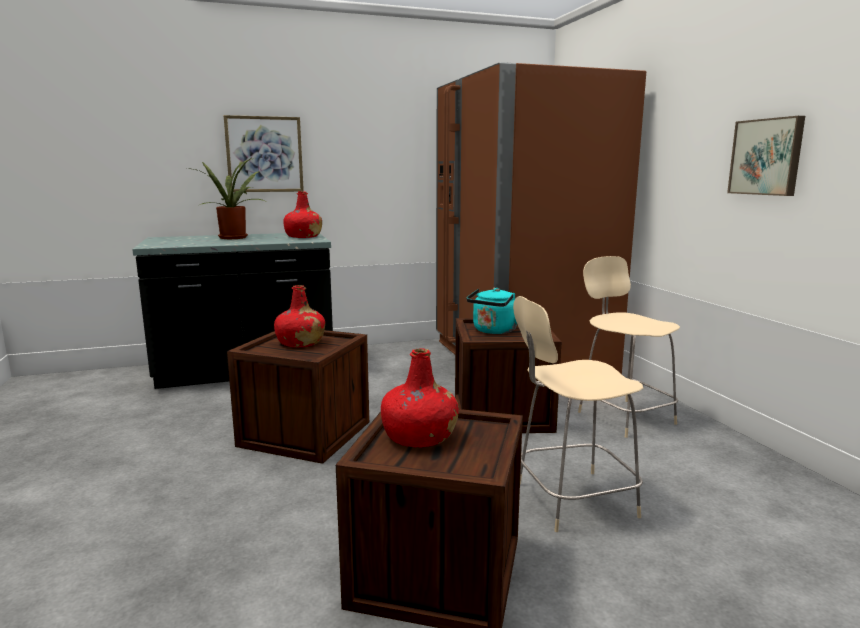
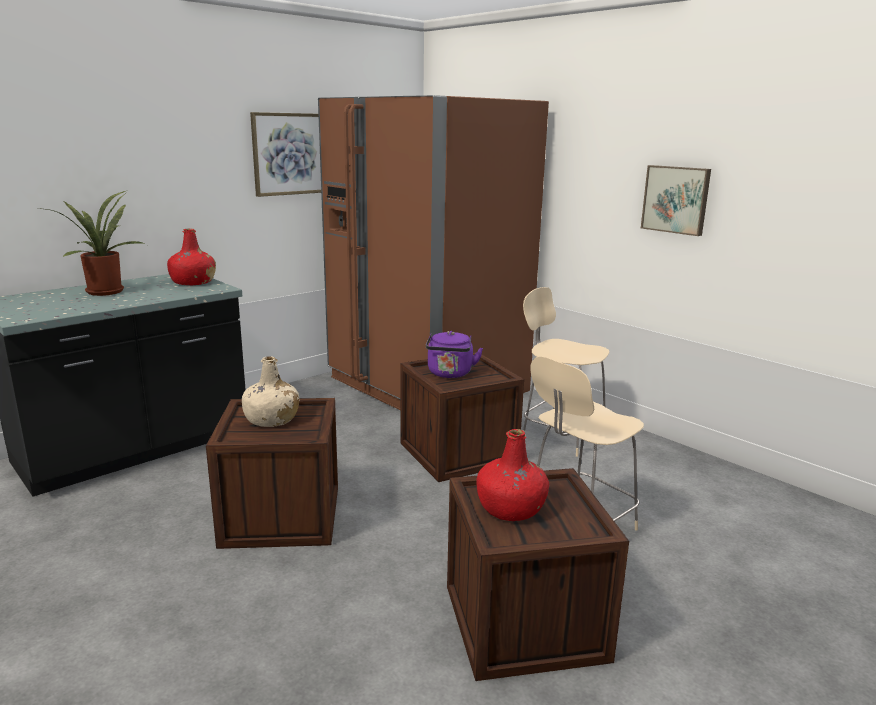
camera: 25 degrees left, 5 degrees up
(264, 154) = (121, 180): picture -> picture (288, 154)
(300, 343) = (271, 419): red bottle -> beige bottle
(494, 331) = (450, 374): turquoise kettle -> purple kettle

